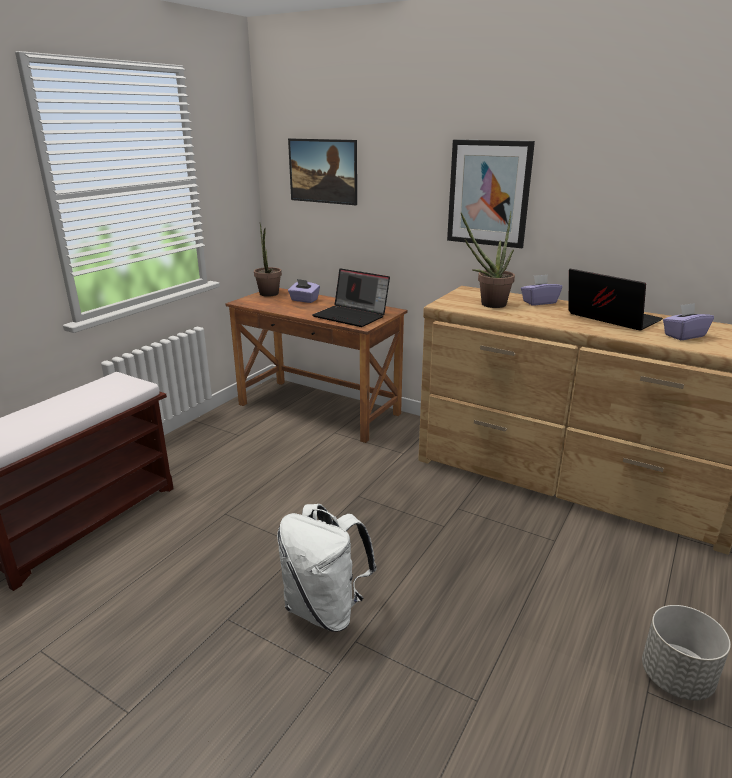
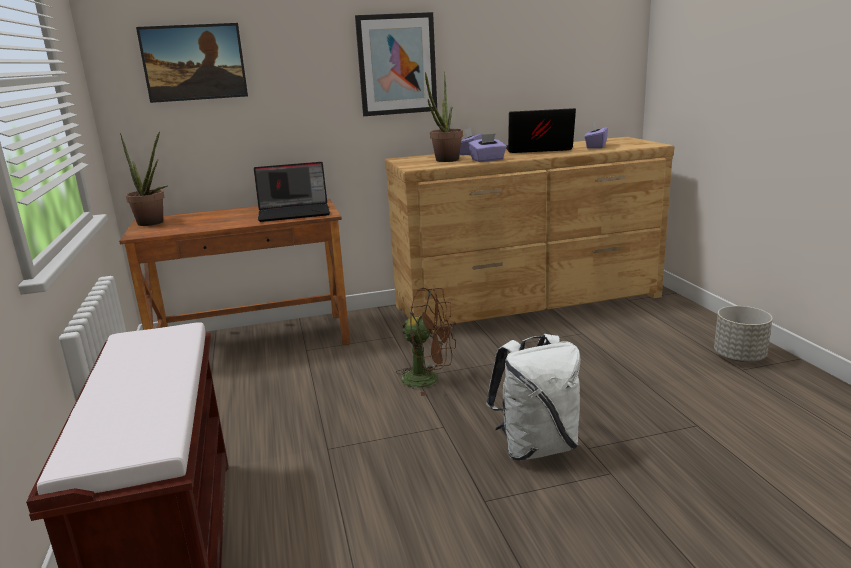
camera: 45 degrees left, 5 degrees down
(304, 300) = (209, 217): purple tissue box -> purple tissue box (487, 160)
(361, 504) = (429, 380): none -> brown fan

